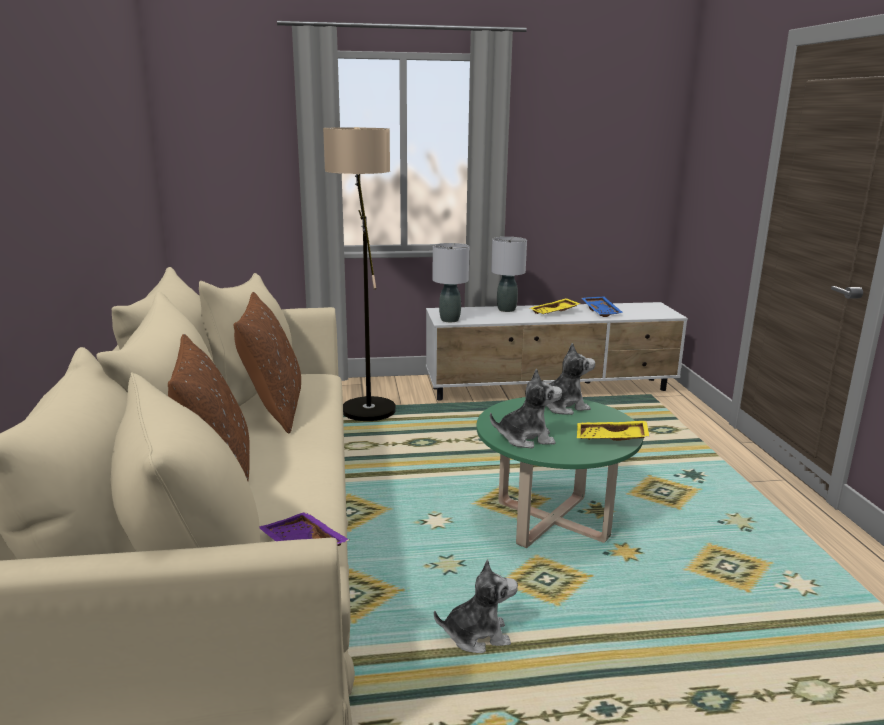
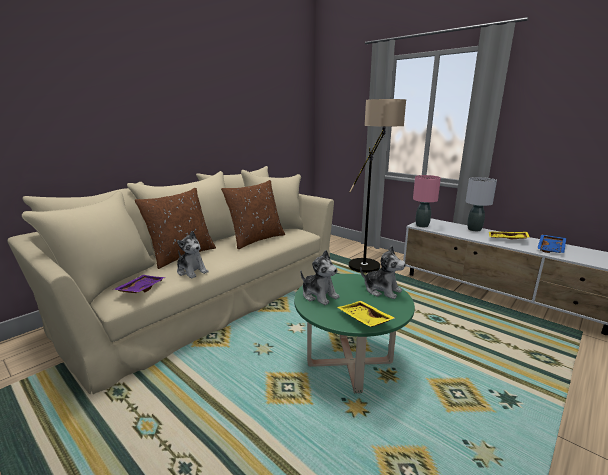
camera: 50 degrees right, 0 degrees up
(449, 320) = (421, 225): grey table lamp -> pink table lamp
(477, 635) = (214, 386): plush toy -> plush toy (192, 271)

